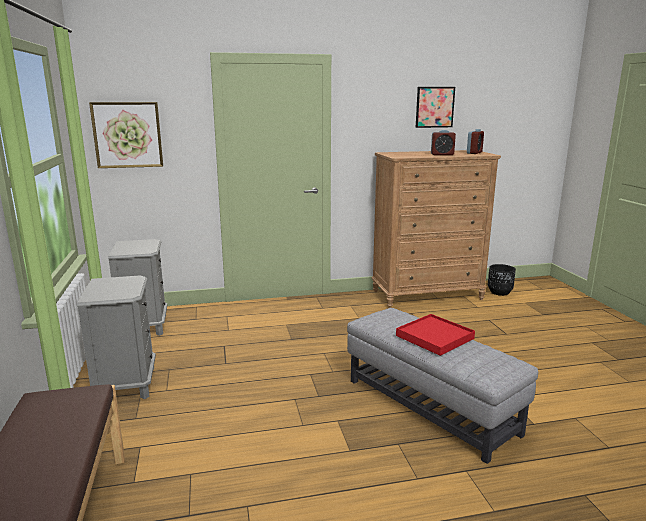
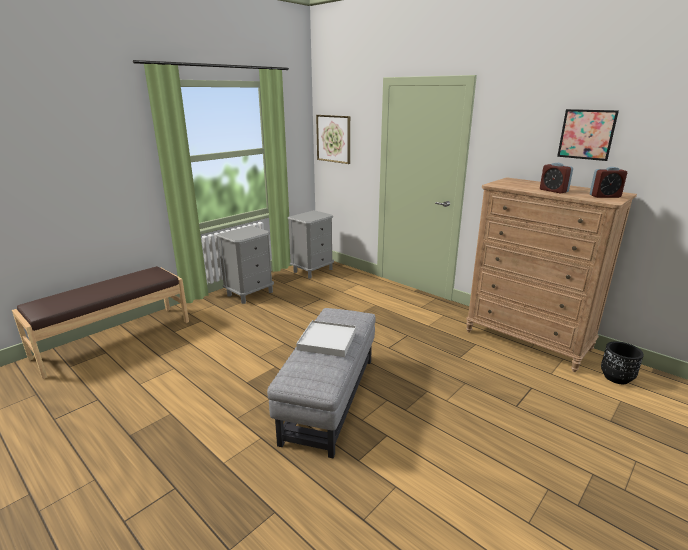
camera: 55 degrees right, 5 degrees up
(434, 337) = (327, 340): red tray -> white tray

